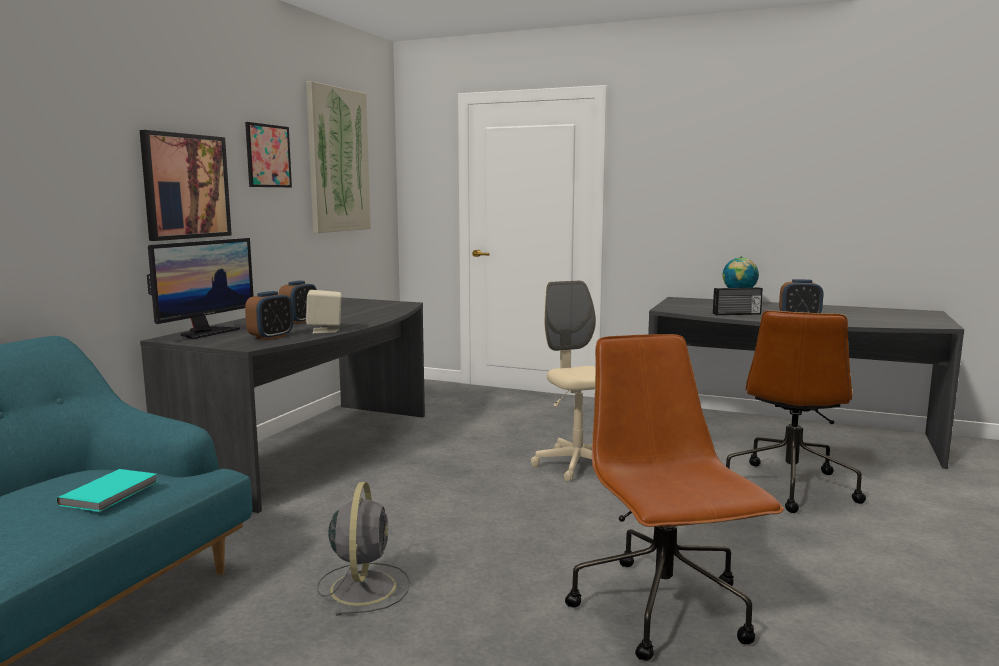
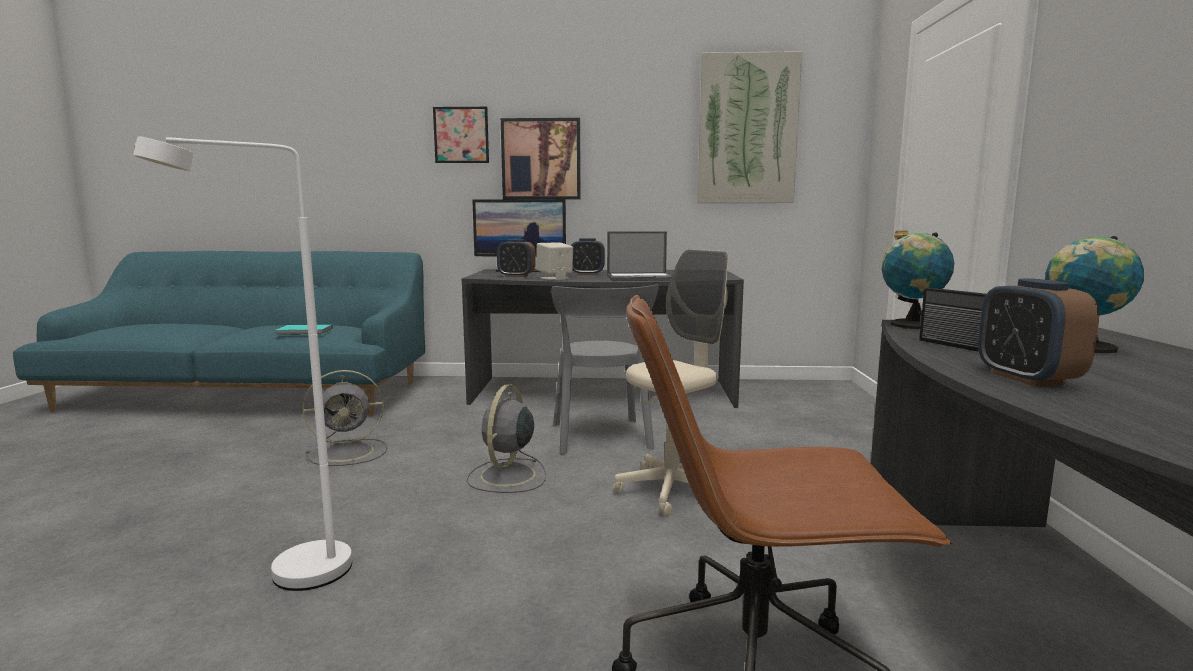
camera: 70 degrees right, 0 degrees up
(268, 156) = (639, 130): picture -> picture (461, 135)
(370, 315) = (640, 278): none -> laptop
(448, 469) = (601, 438): none -> grey chair
(507, 513) = (507, 476): none -> grey fan
(664, 610) = (290, 578): brown office chair -> white floor lamp
(672, 310) = (910, 325): none -> globe

